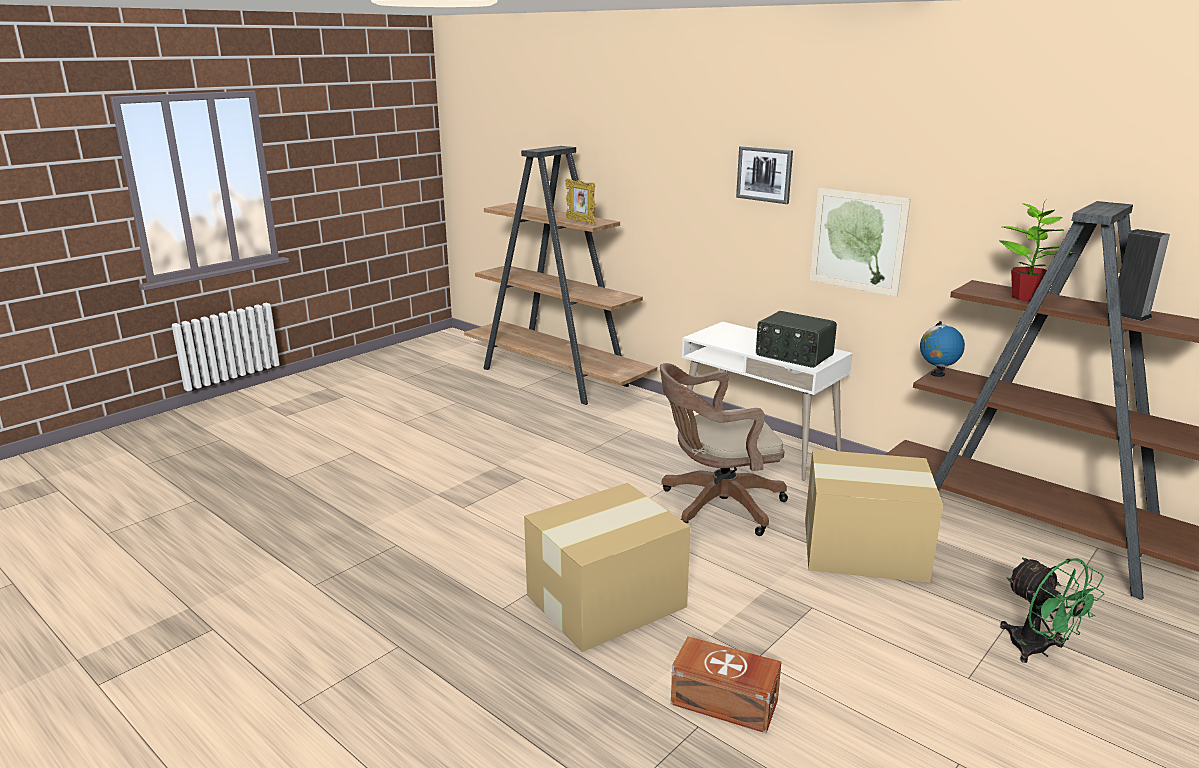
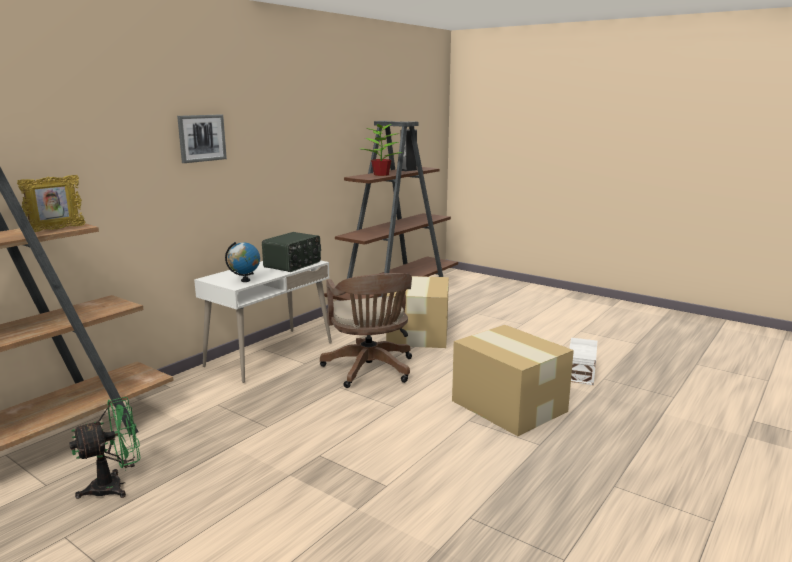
camera: 95 degrees left, 5 degrees down
(725, 703) = (581, 372): brown storage box -> white storage box
(857, 241) = (273, 174): picture -> none
(937, 374) = (351, 237): globe -> globe (245, 280)
(1037, 650) = (494, 311): green fan -> green fan (115, 486)

